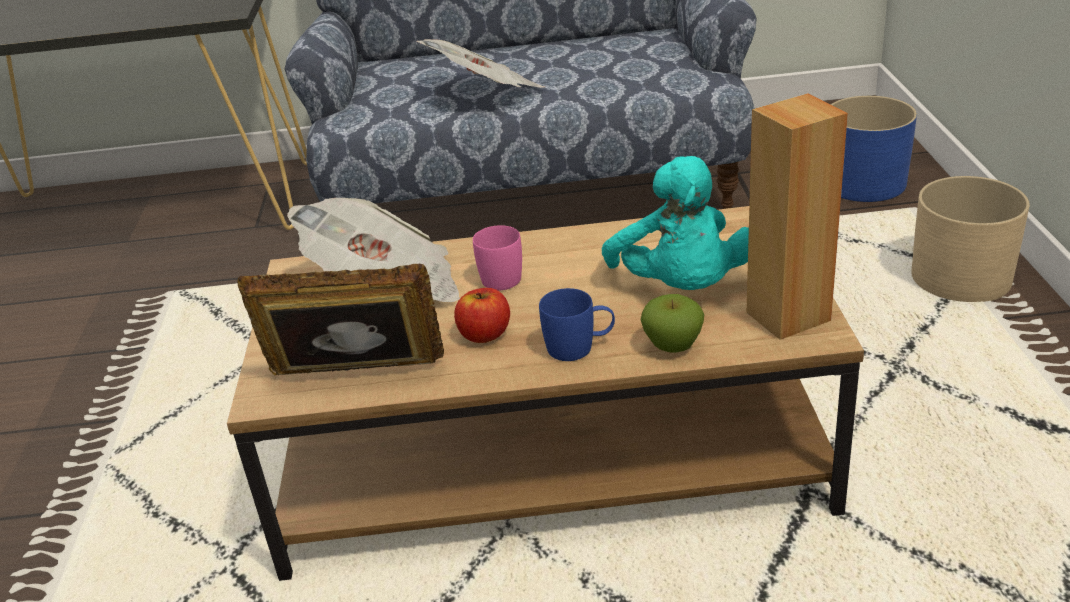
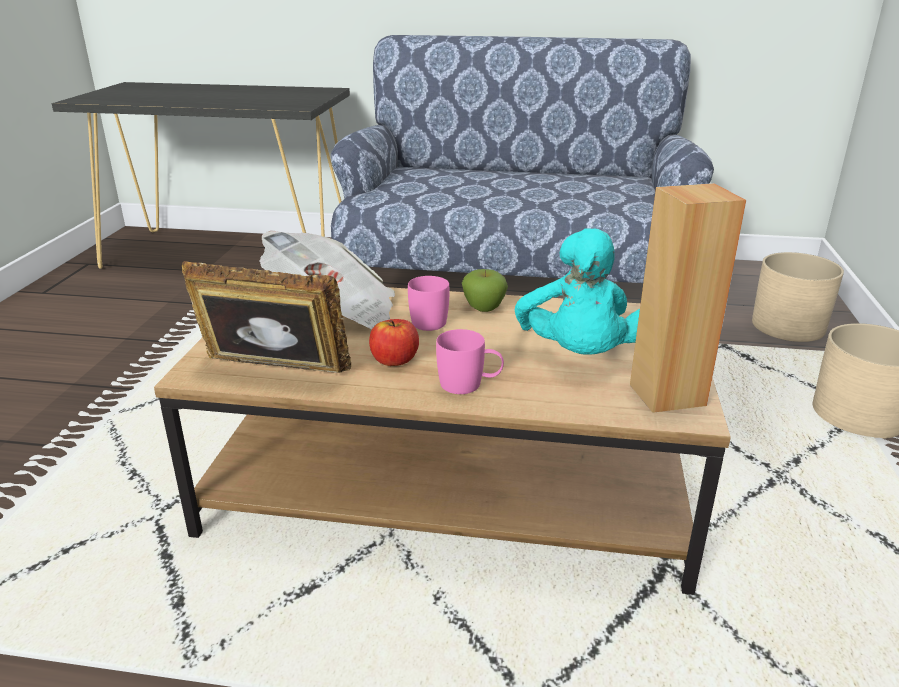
camera: 10 degrees right, 5 degrees down
(486, 94) = (480, 197): newspaper -> none
(579, 347) = (469, 385): blue mug -> pink mug
(673, 347) = (551, 400): apple -> apple (484, 309)
(865, 183) = (788, 326): blue planter -> beige planter

